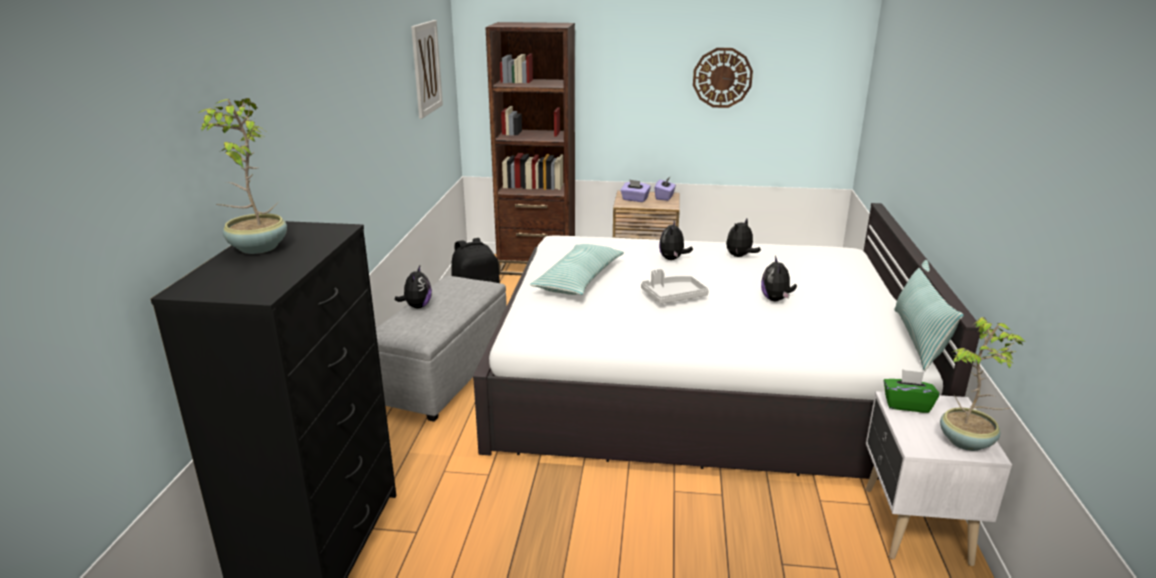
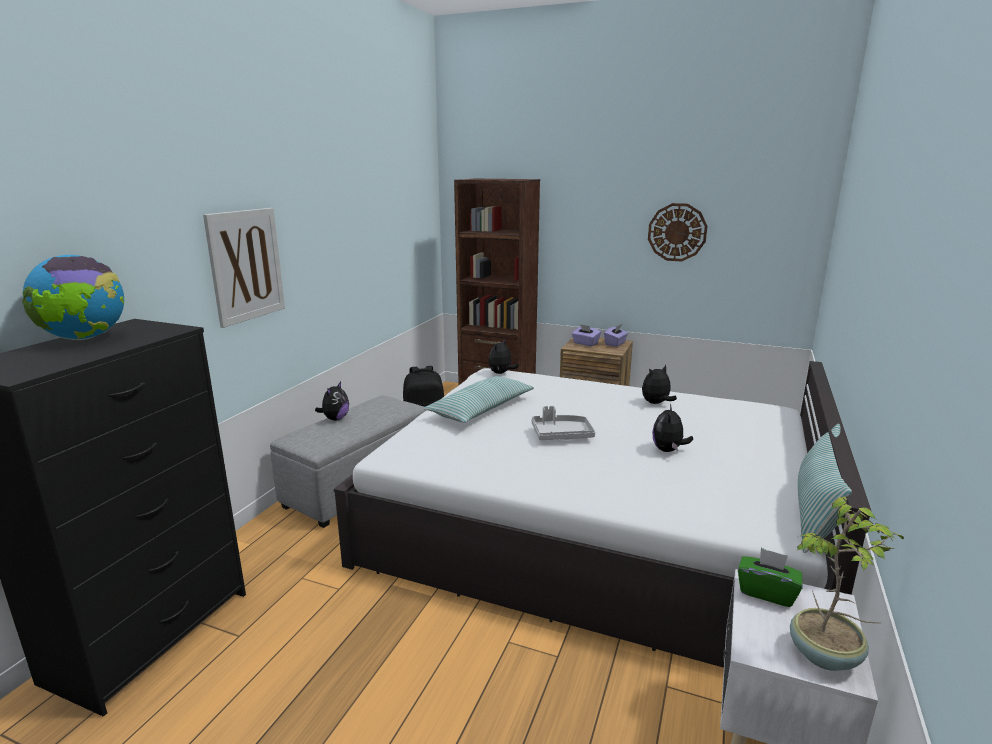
camera: 15 degrees right, 5 degrees down
(257, 248) = (84, 338): potted plant -> globe
(426, 68) = (396, 213): picture -> picture (246, 265)
(672, 259) = (585, 399): plush toy -> plush toy (501, 373)

